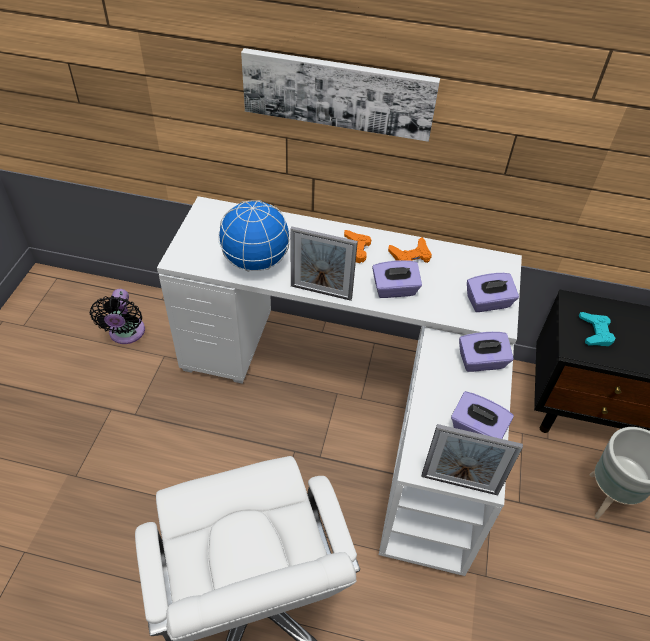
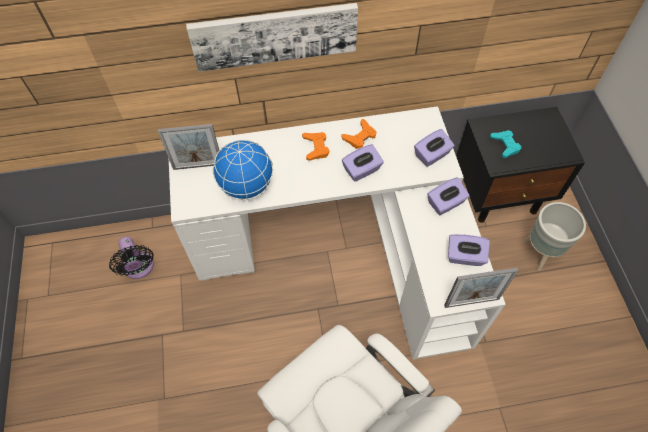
camera: 20 degrees left, 10 degrees up
(321, 292) = (309, 193): picture frame -> picture frame (198, 166)

